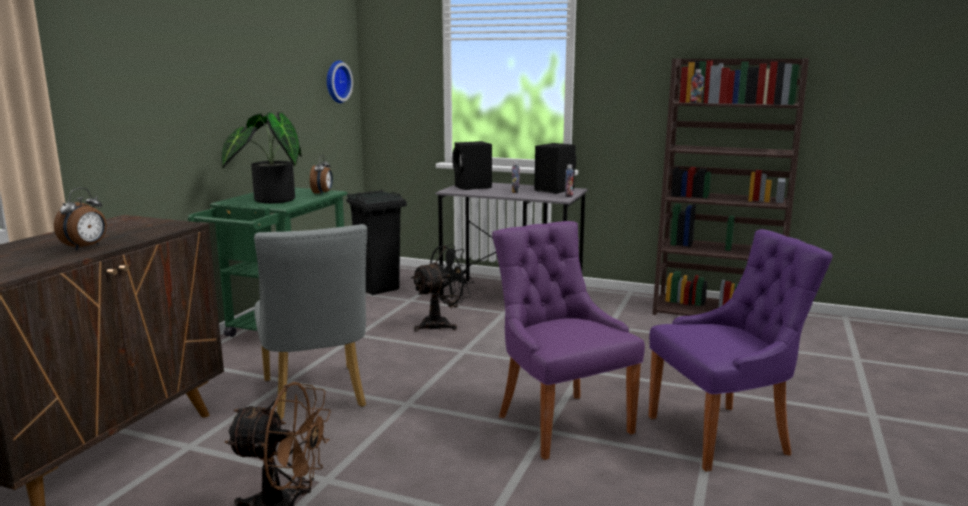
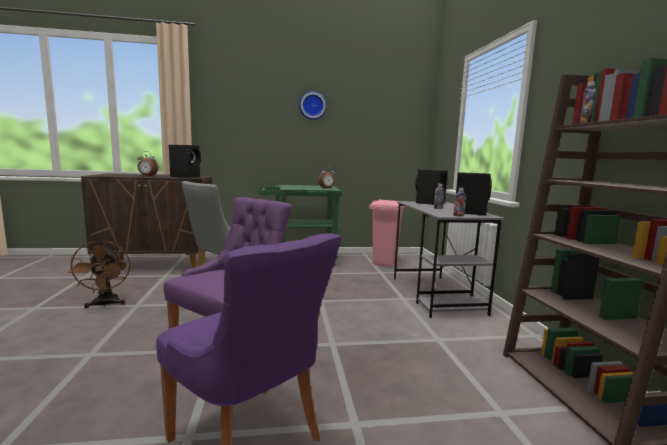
camera: 60 degrees right, 5 degrees down
(142, 227) = (186, 176): none -> black speaker
(269, 200) = (297, 186): potted plant -> none
(336, 81) = (403, 132): wall clock -> wall clock (312, 106)
(379, 289) = (385, 263): black trash can -> pink trash can
(441, 324) = (355, 287): black fan -> none

